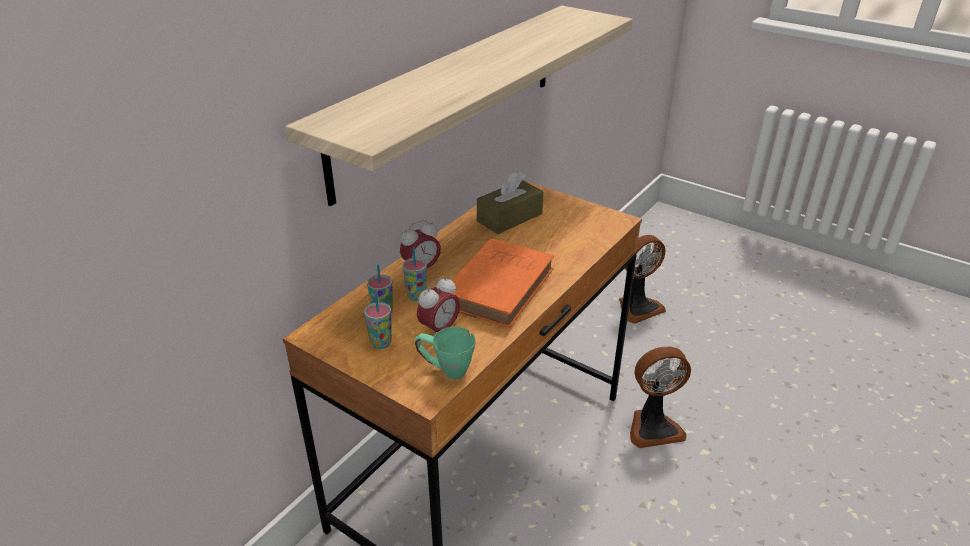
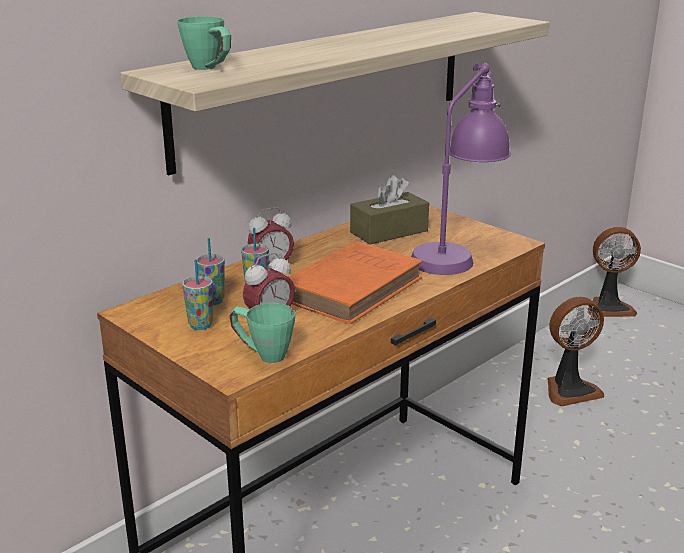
camera: 10 degrees right, 10 degrees down
(368, 115) = (210, 69): none -> green mug
(573, 237) = (456, 253): none -> purple table lamp
(653, 427) = (560, 519): fan -> fan (609, 307)

